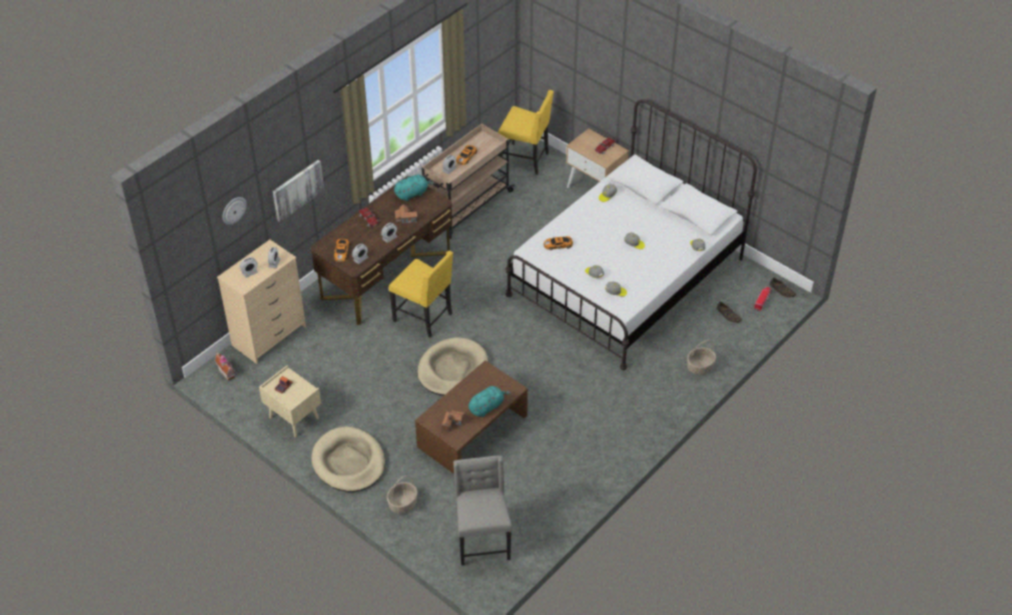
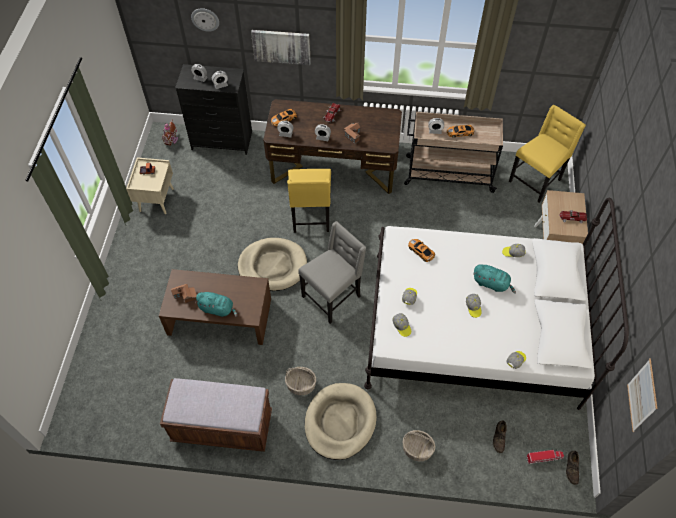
camera: 55 degrees right, 10 degrees up
(269, 336) = (222, 141): beige dresser -> black dresser
(349, 462) = (136, 256): beige dog bed -> beige dog bed (340, 422)
(402, 504) = (117, 314): basket -> basket (300, 385)
(412, 194) = (383, 123): turquoise plush toy -> turquoise plush toy (492, 284)
(482, 540) = (113, 390): grey chair -> grey chair (332, 296)
(525, 160) = (536, 180): yellow chair -> yellow chair turned 120 degrees counterclockwise
(582, 479) = (222, 427): none -> brown bench
(796, 178) = (642, 396): none -> picture

